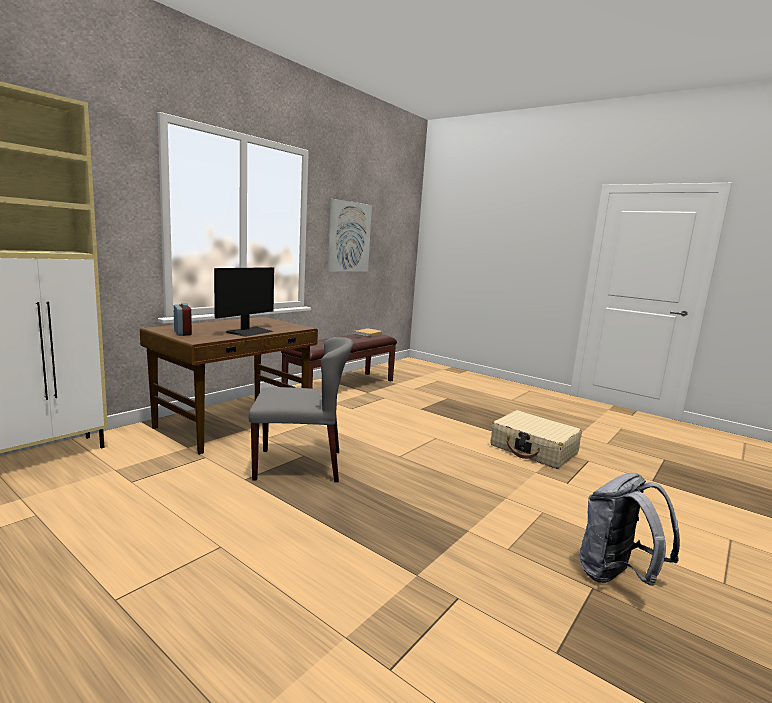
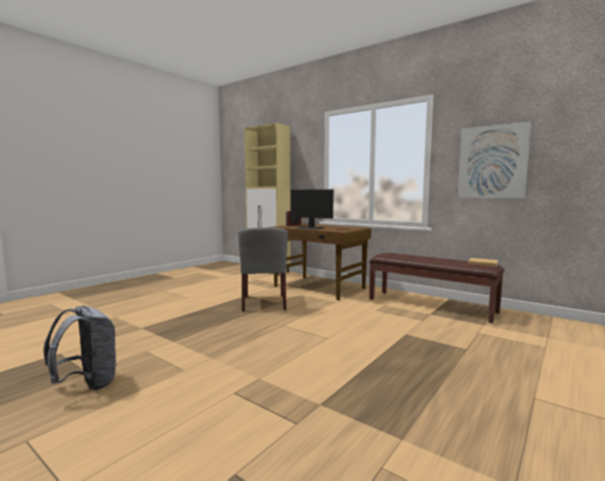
camera: 90 degrees right, 5 degrees down
(534, 449) = (319, 386): beige suitcase -> none

